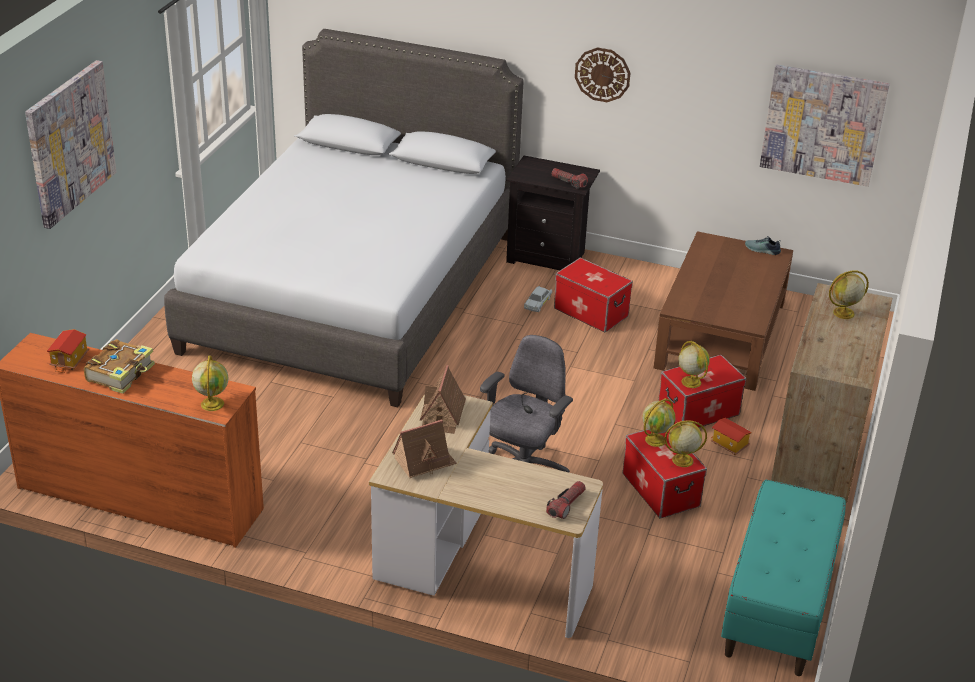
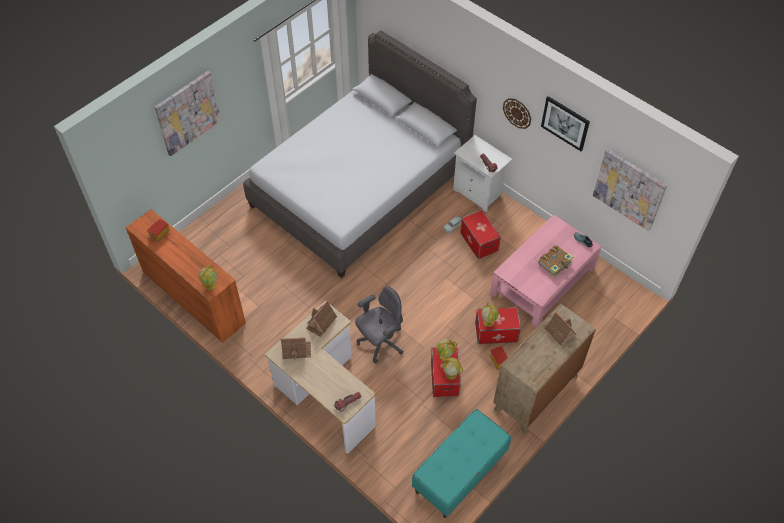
camera: 25 degrees right, 20 degrees up
(121, 373) = (179, 250): book -> book (555, 263)
(549, 257) = (479, 192): black nightstand -> white nightstand
(694, 51) = (565, 123): none -> picture
(720, 334) = (542, 281): brown coffee table -> pink coffee table
(843, 313) = (558, 331): globe -> toy house

